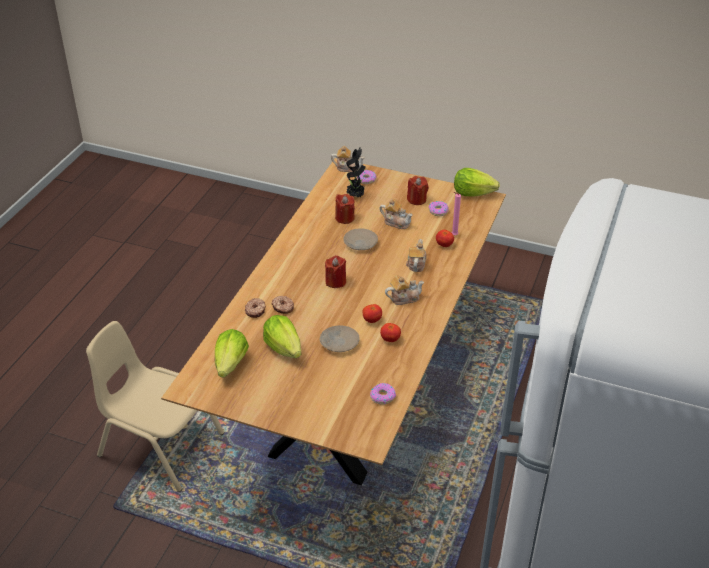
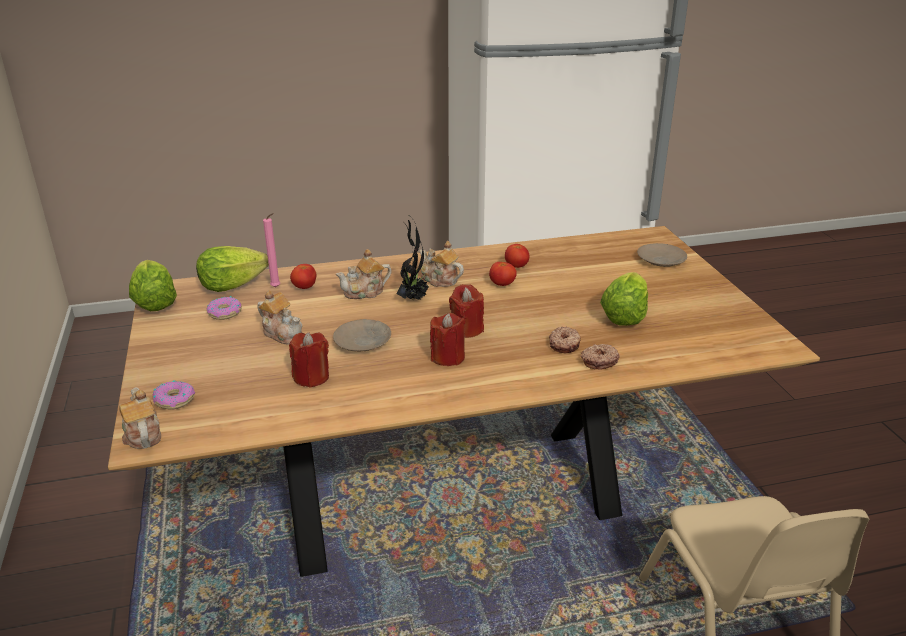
camera: 125 degrees left, 10 degrees down
(231, 364) = (701, 337): lettuce -> lettuce (231, 285)
(339, 342) = (564, 290): beige plate -> beige plate (661, 261)
(356, 196) = (237, 390): potted plant -> potted plant (413, 299)
(382, 396) = (596, 246): donut -> none
(396, 222) = (282, 333): teapot -> teapot turned 135 degrees clockwise
(416, 200) = (206, 337): red candle -> red candle (447, 357)

